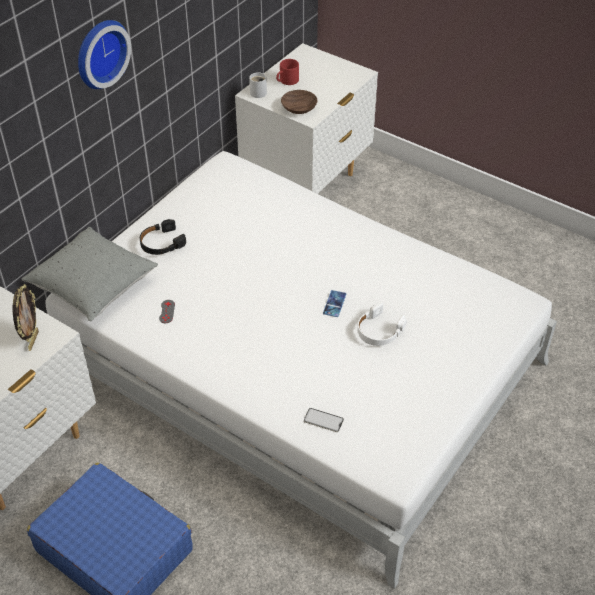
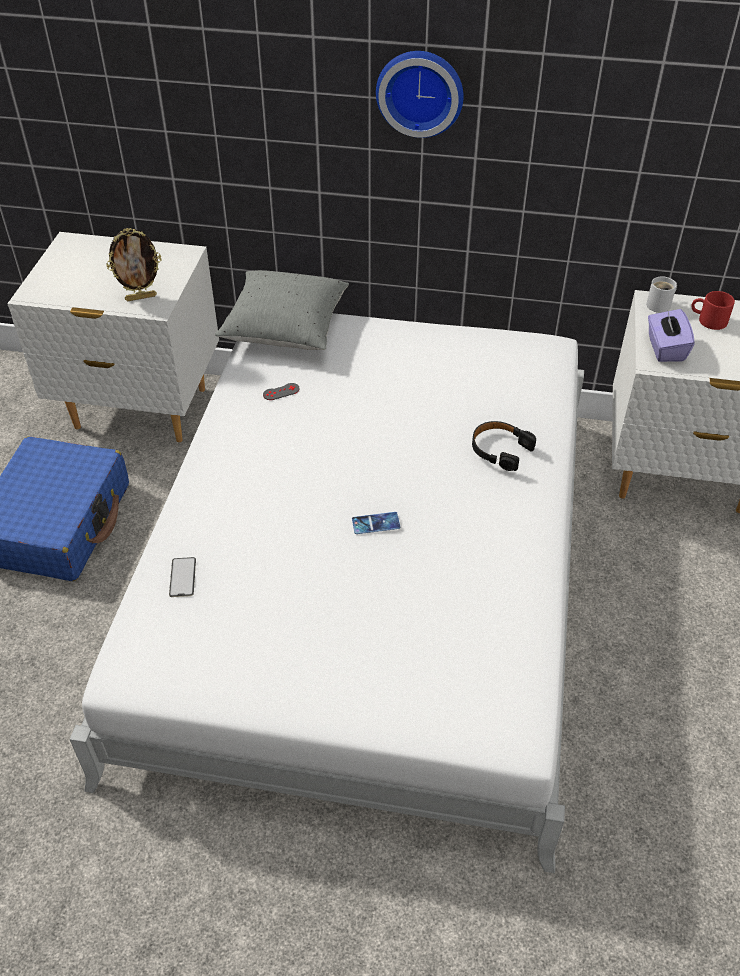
camera: 65 degrees right, 0 degrees up
(161, 243) = (379, 349): black headphones -> black headphones (500, 450)
(300, 108) = (665, 348): brown bowl -> purple tissue box
(379, 331) = (356, 582): white headphones -> none

